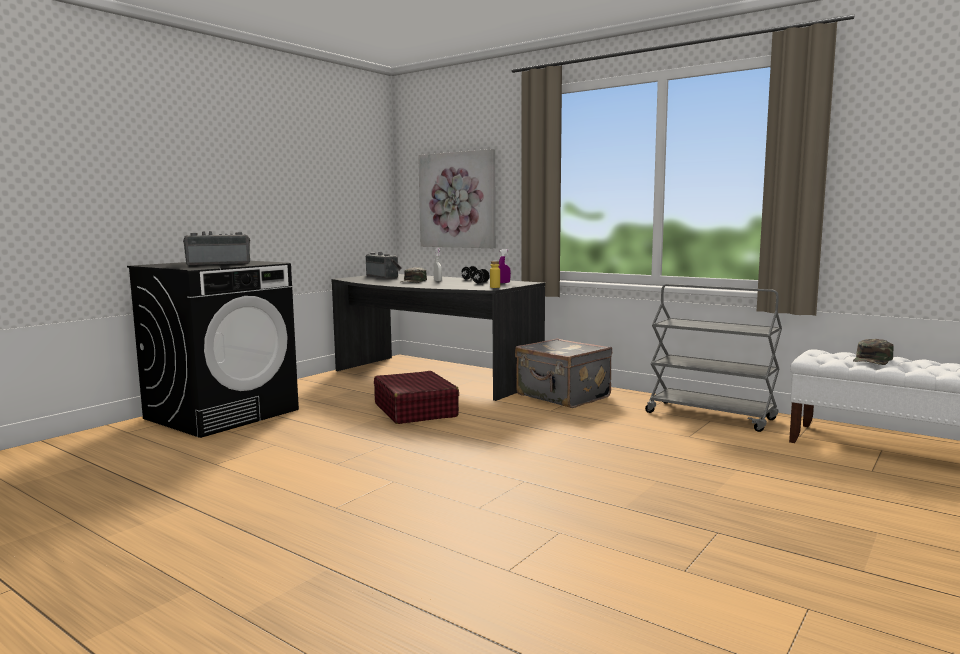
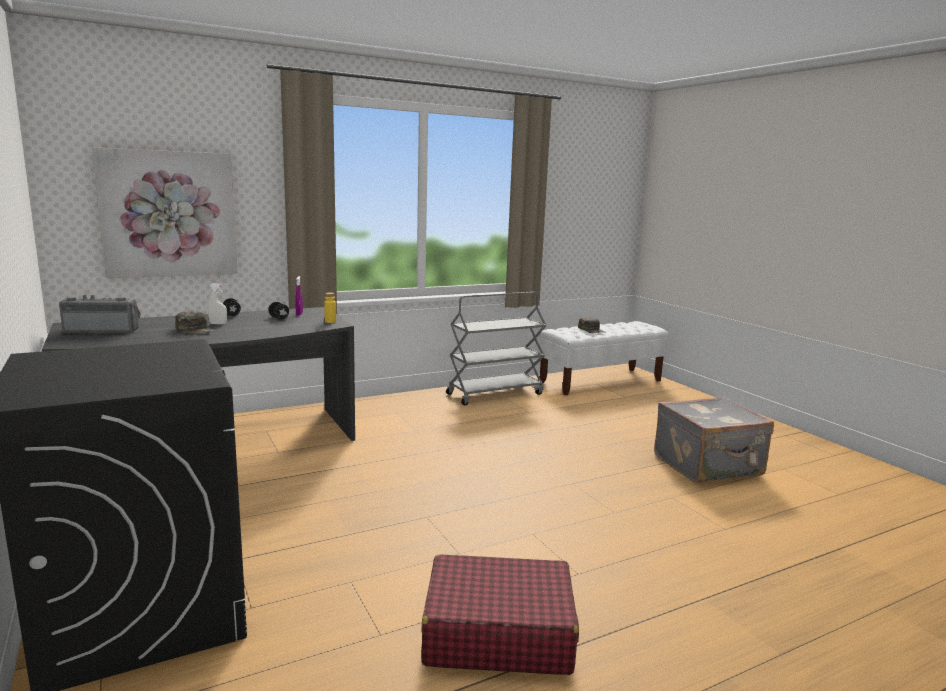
camera: 65 degrees left, 5 degrees up
(218, 264) = (139, 365): radio -> none
(415, 410) = (331, 479): red suitcase -> red suitcase (497, 632)
(562, 397) = (383, 416): grey suitcase -> grey suitcase (709, 466)

